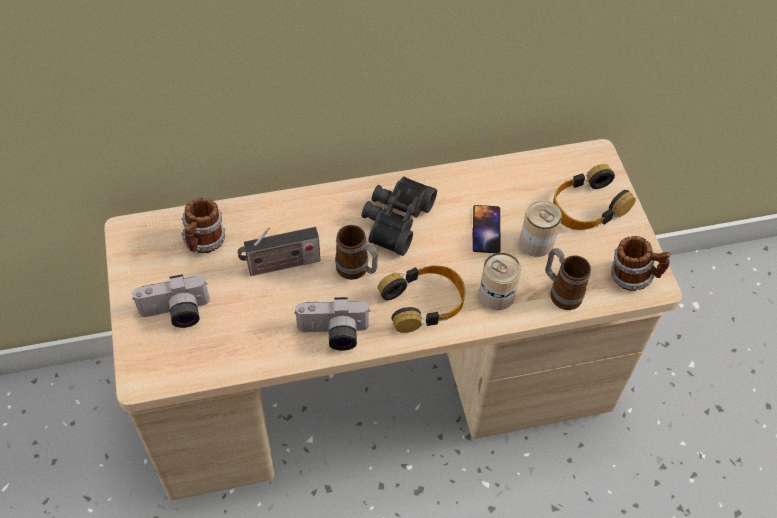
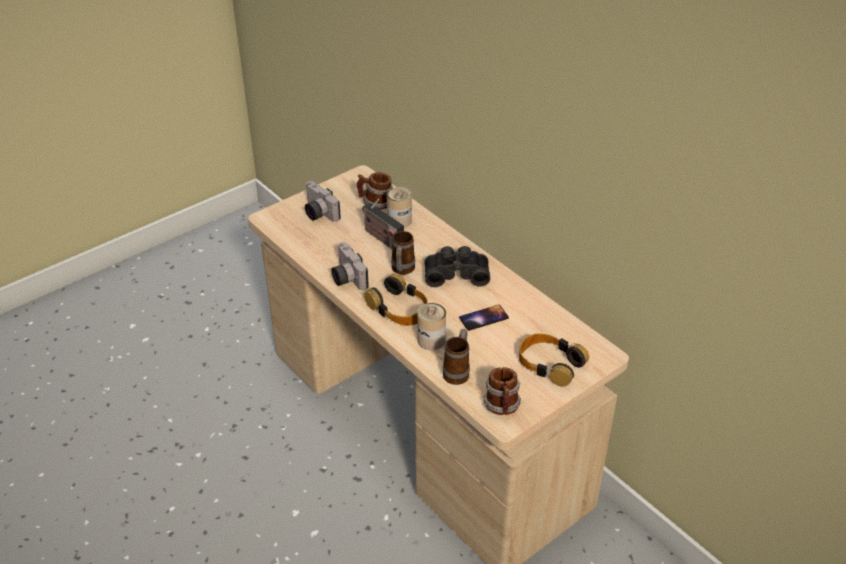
camera: 65 degrees right, 15 degrees down
(536, 242) = (493, 346): can -> can (399, 220)

